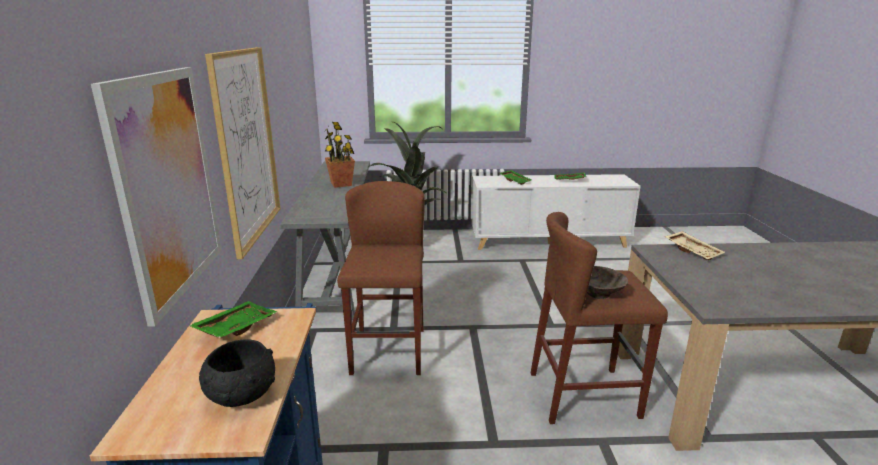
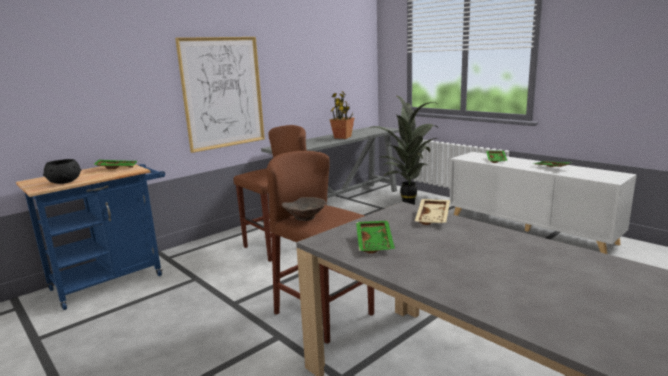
camera: 50 degrees right, 5 degrees down
(167, 186) = (116, 96): picture -> none
(739, 290) = (375, 242): none -> green tray

